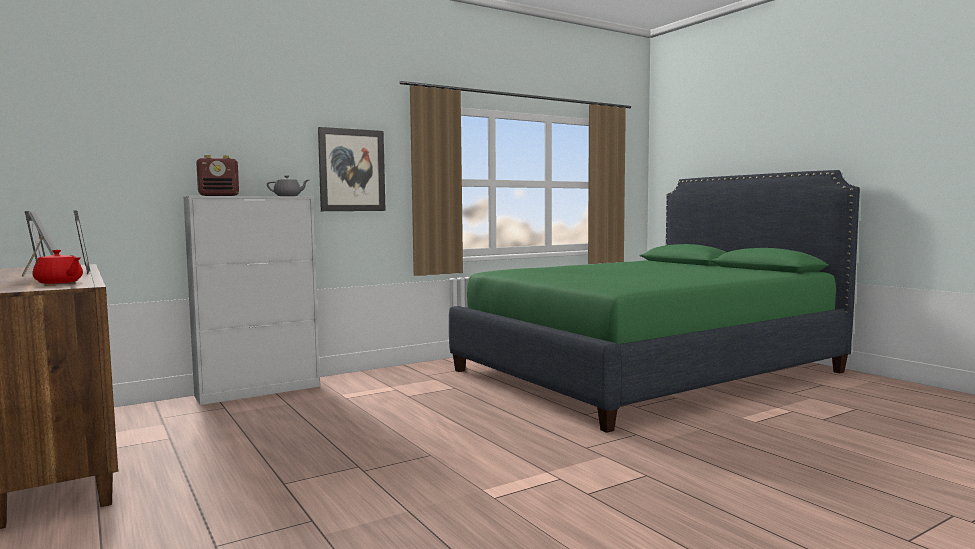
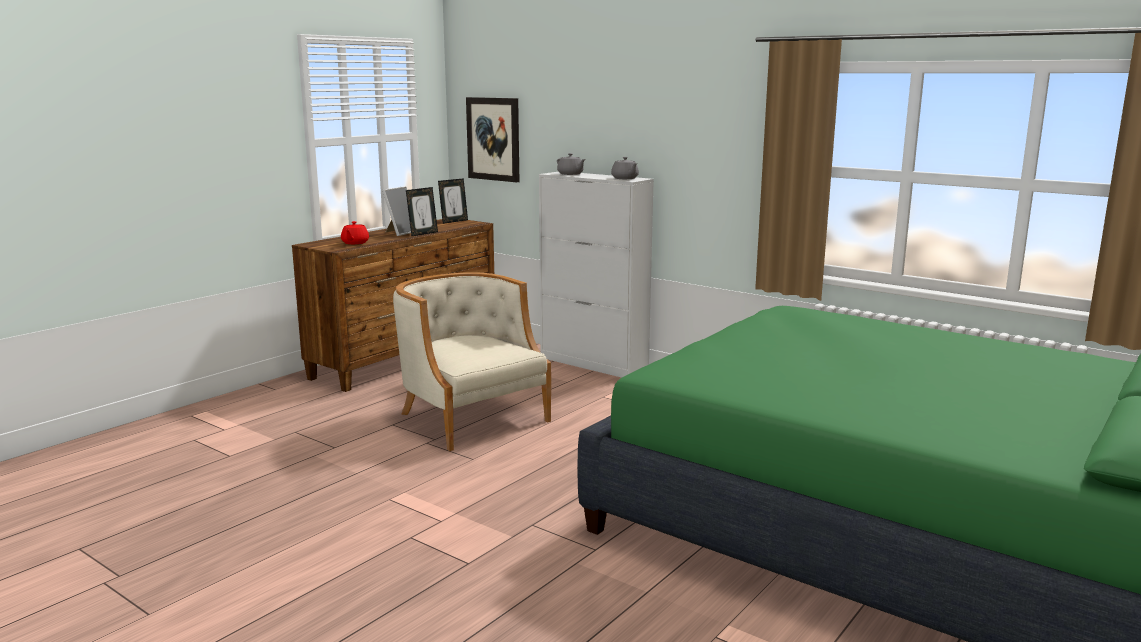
camera: 70 degrees right, 10 degrees up
(219, 195) = (570, 174): radio -> grey teapot
(320, 447) = (469, 417): none -> beige armchair
(352, 170) = (707, 150): picture -> picture (493, 139)

